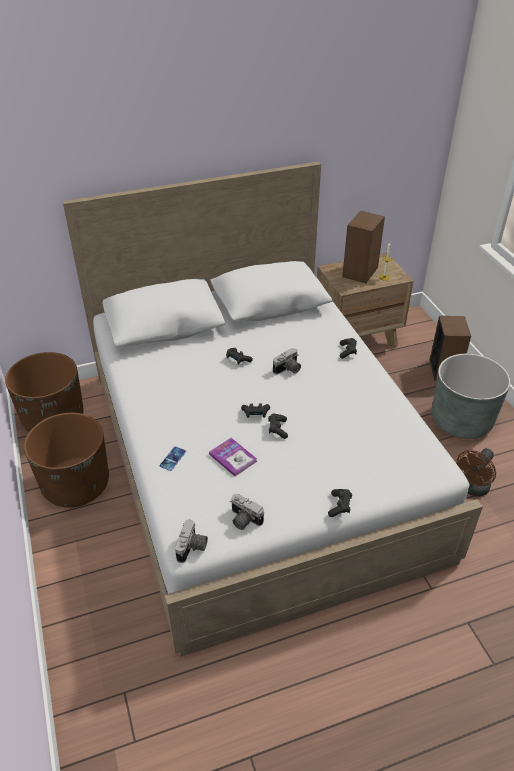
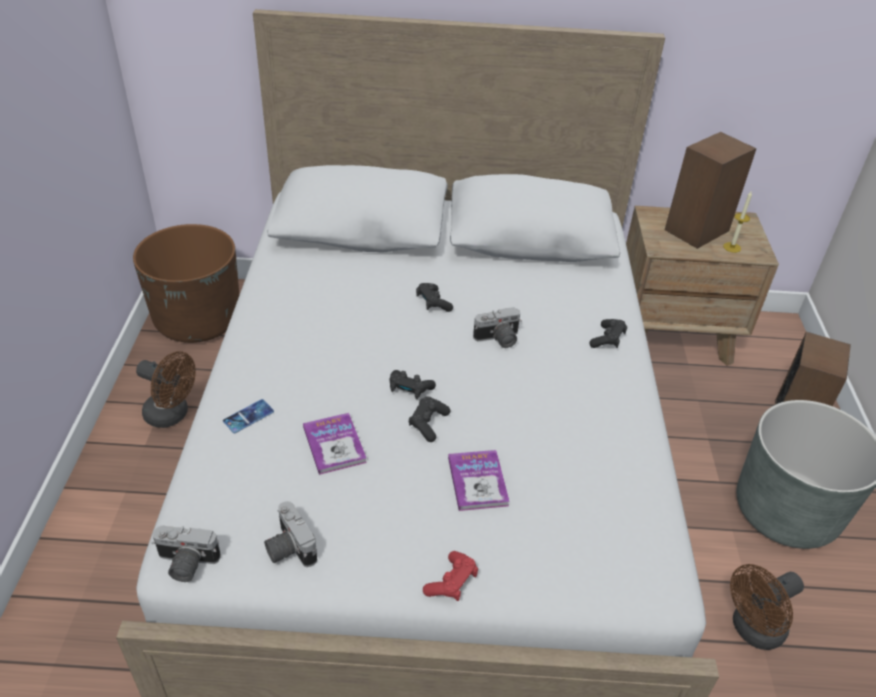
camera: 20 degrees right, 0 degrees up
(76, 485) = (172, 415): brown planter -> brown fan
(192, 548) = (185, 564): camera -> camera turned 60 degrees clockwise
(322, 451) = (477, 481): none -> book
(339, 506) = (451, 583): black game controller -> red game controller

